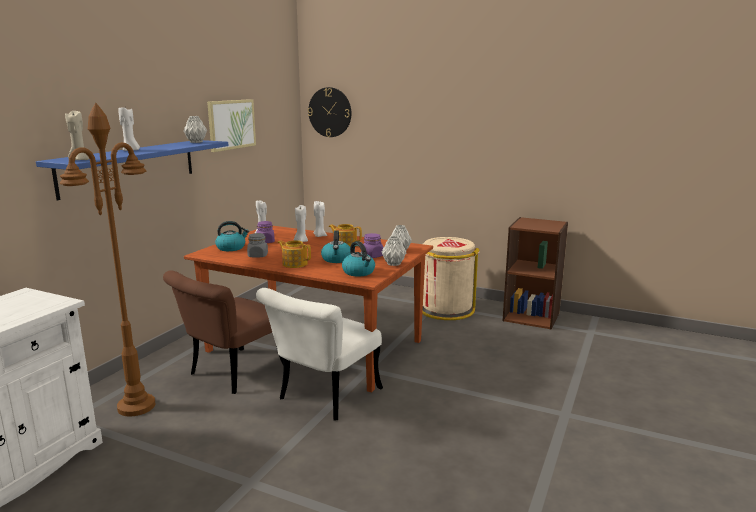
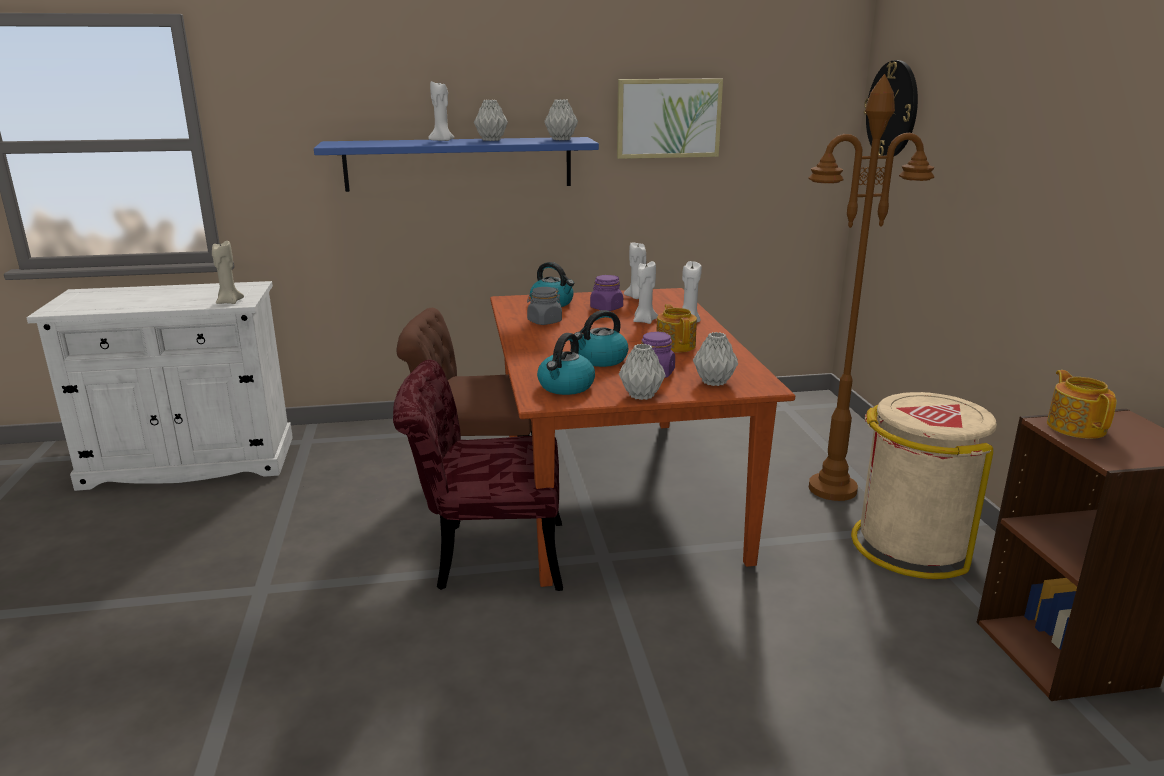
camera: 55 degrees right, 5 degrees up
(79, 160) = (343, 144): beige candle -> beige candle (229, 302)
(136, 406) = (358, 458): brown floor lamp -> brown floor lamp (833, 489)
(157, 147) = (490, 140): none -> grey vase
(294, 264) = (543, 346): teapot -> teapot (1076, 427)
(323, 398) = (485, 556): white chair -> red chair

